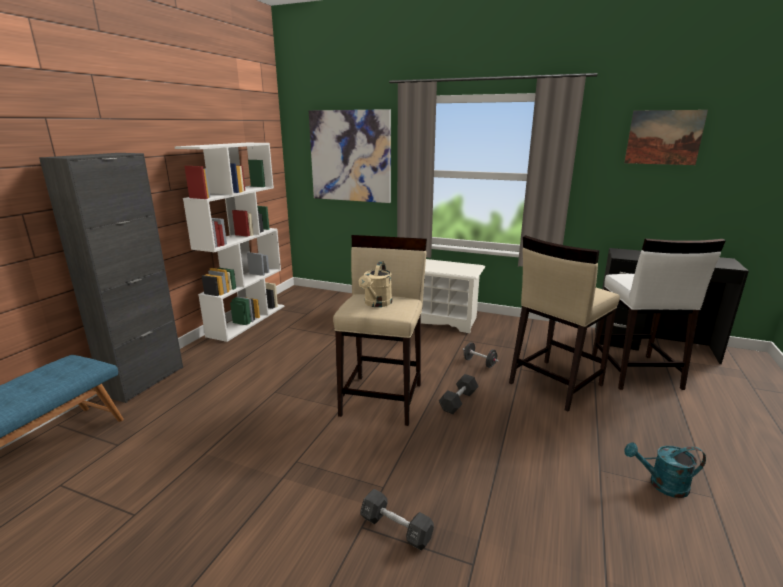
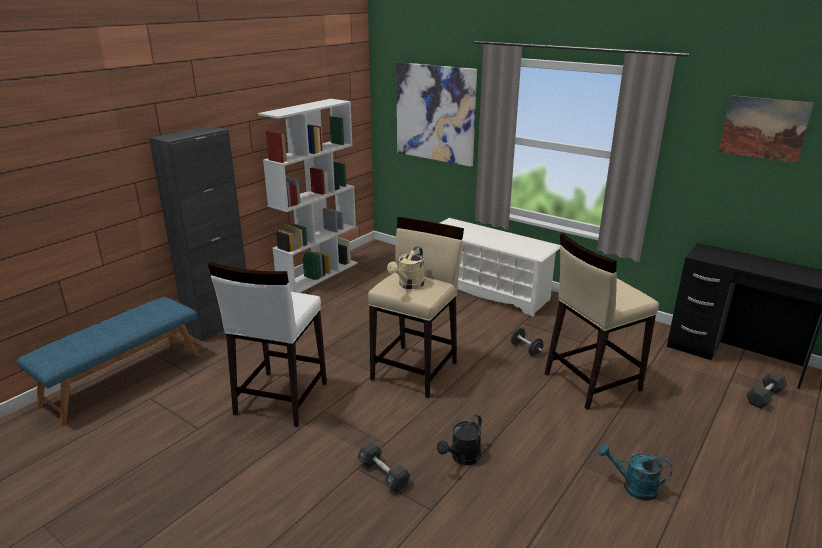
camera: 15 degrees right, 5 degrees up
(458, 401) = (485, 383): black dumbbell -> black dumbbell (764, 397)
(476, 488) = (462, 458): none -> black watering can
(634, 372) = (687, 383): white stool -> white stool (280, 399)

